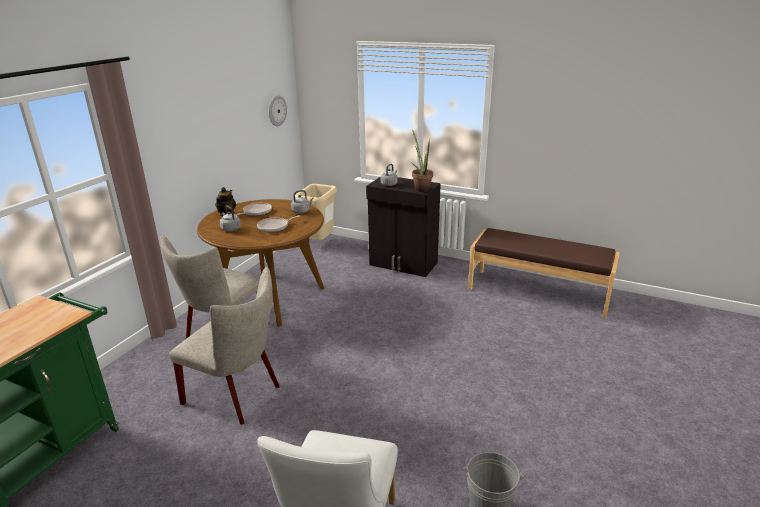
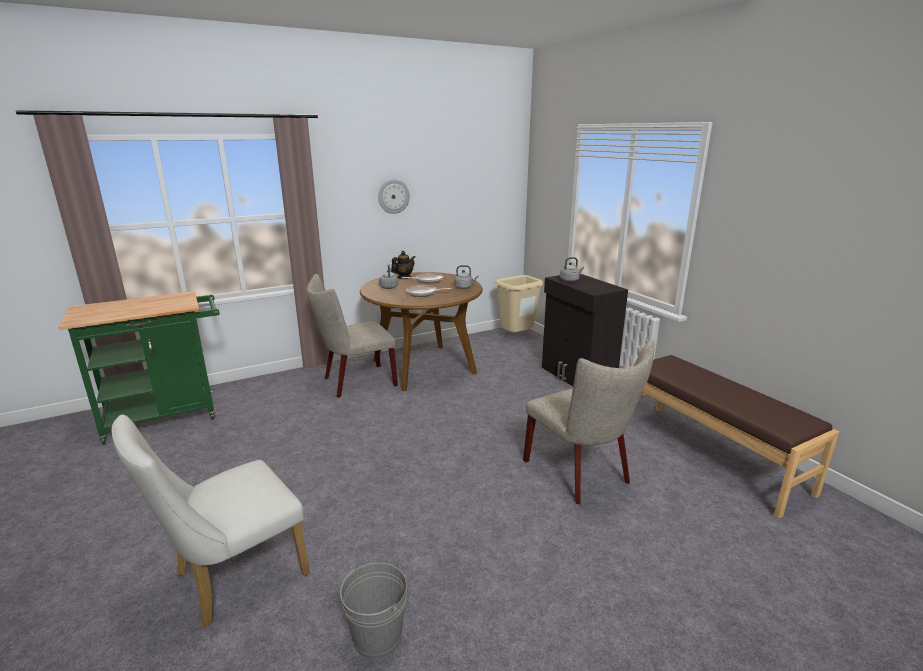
camera: 35 degrees right, 5 degrees down
(237, 395) = (309, 429): beige chair -> beige chair (581, 474)
(277, 110) = (495, 194): wall clock -> wall clock (393, 196)
(420, 188) = (597, 289): potted plant -> none

